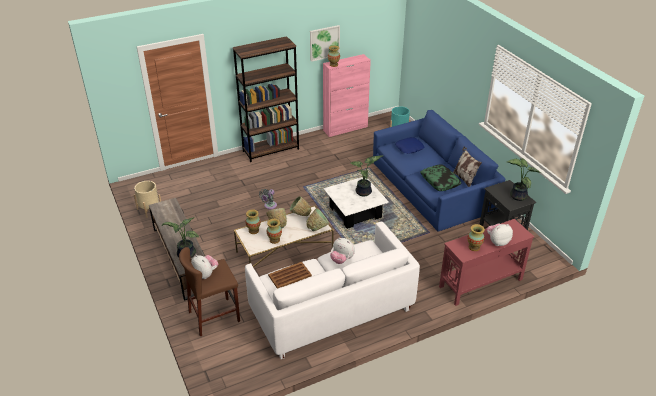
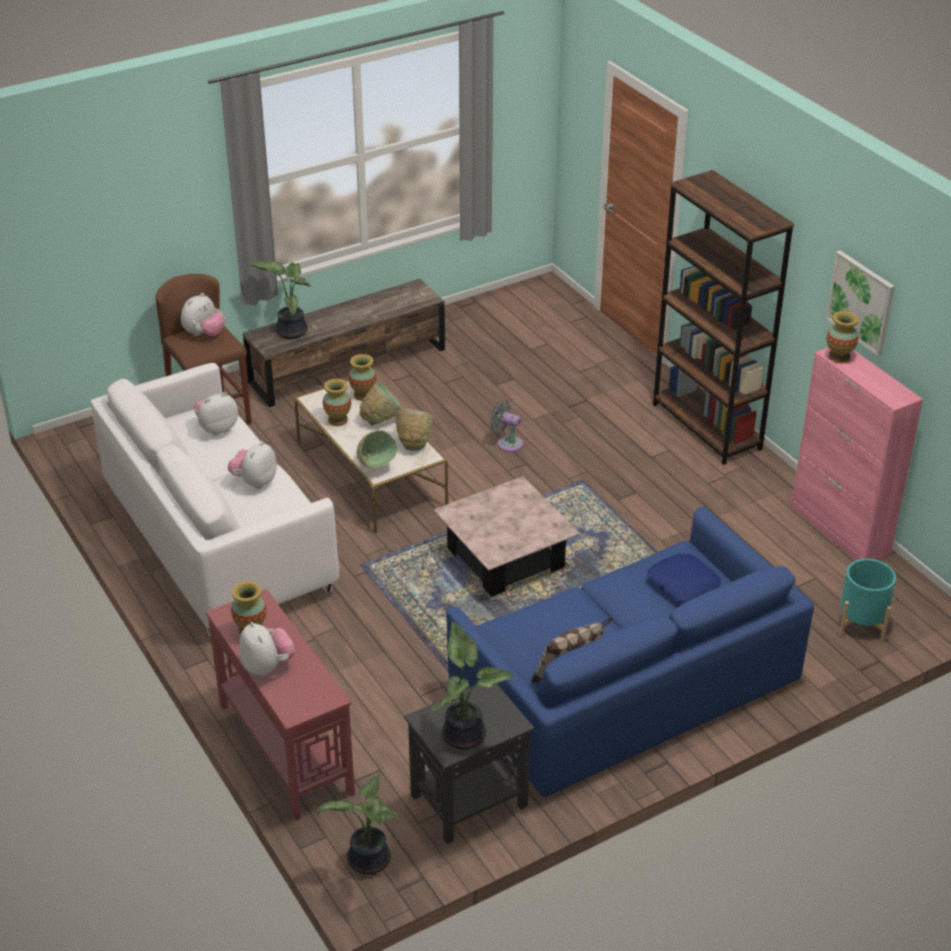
camera: 85 degrees right, 0 degrees up
(149, 209) = (476, 314): beige planter -> none
(290, 275) = (217, 428): brown tray -> plush toy
(355, 212) = (505, 558): white coffee table -> pink coffee table
(364, 192) = (516, 533): potted plant -> potted plant (367, 862)
(440, 181) = (551, 633): pillow -> none

